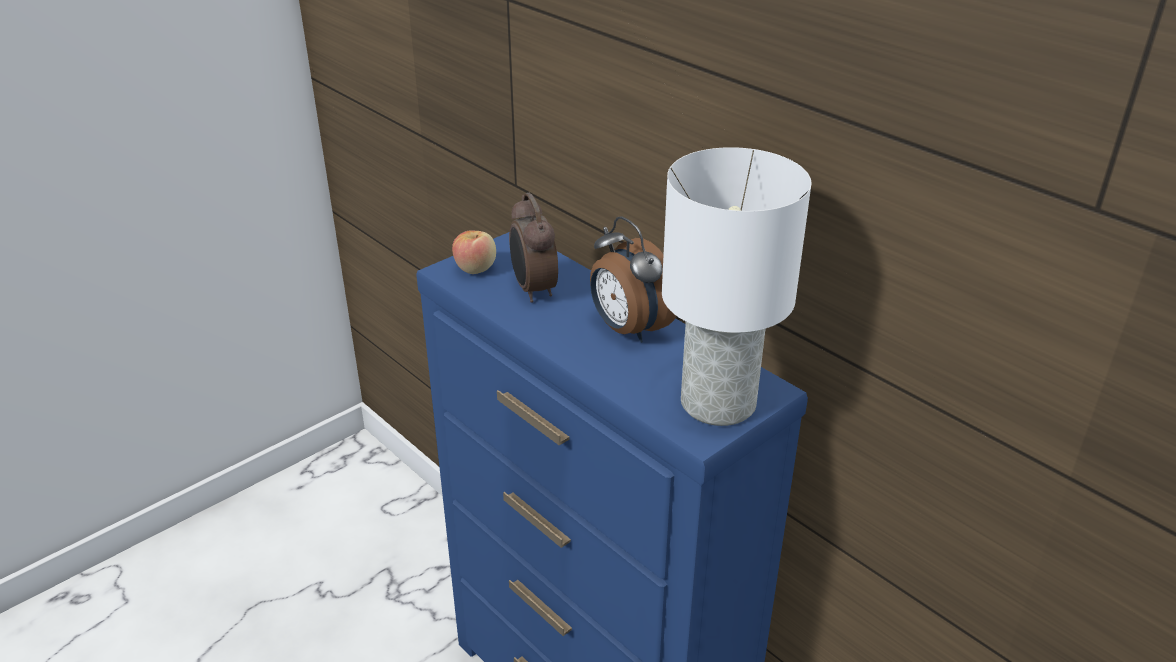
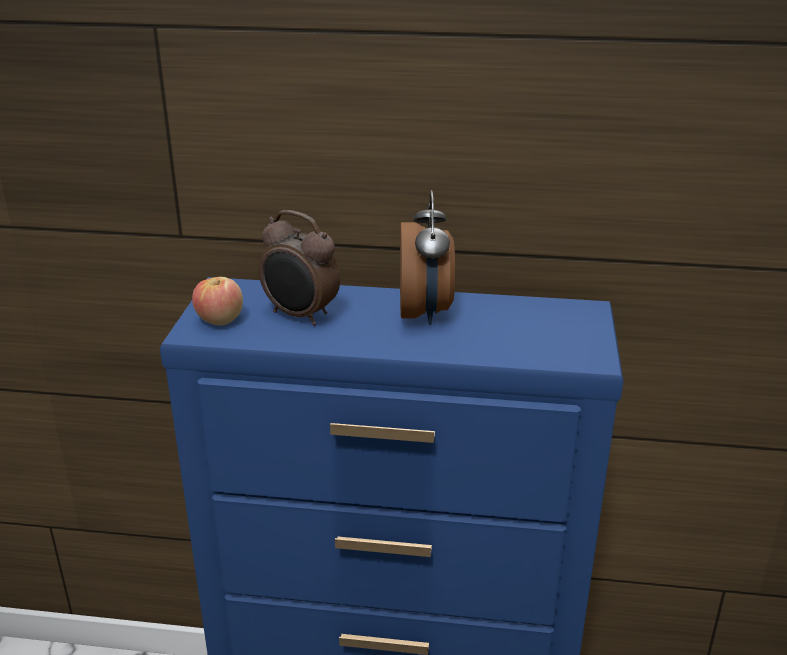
camera: 40 degrees left, 5 degrees down
(628, 329) = (425, 313): alarm clock -> alarm clock turned 105 degrees counterclockwise
(716, 403) = (568, 334): white table lamp -> none

